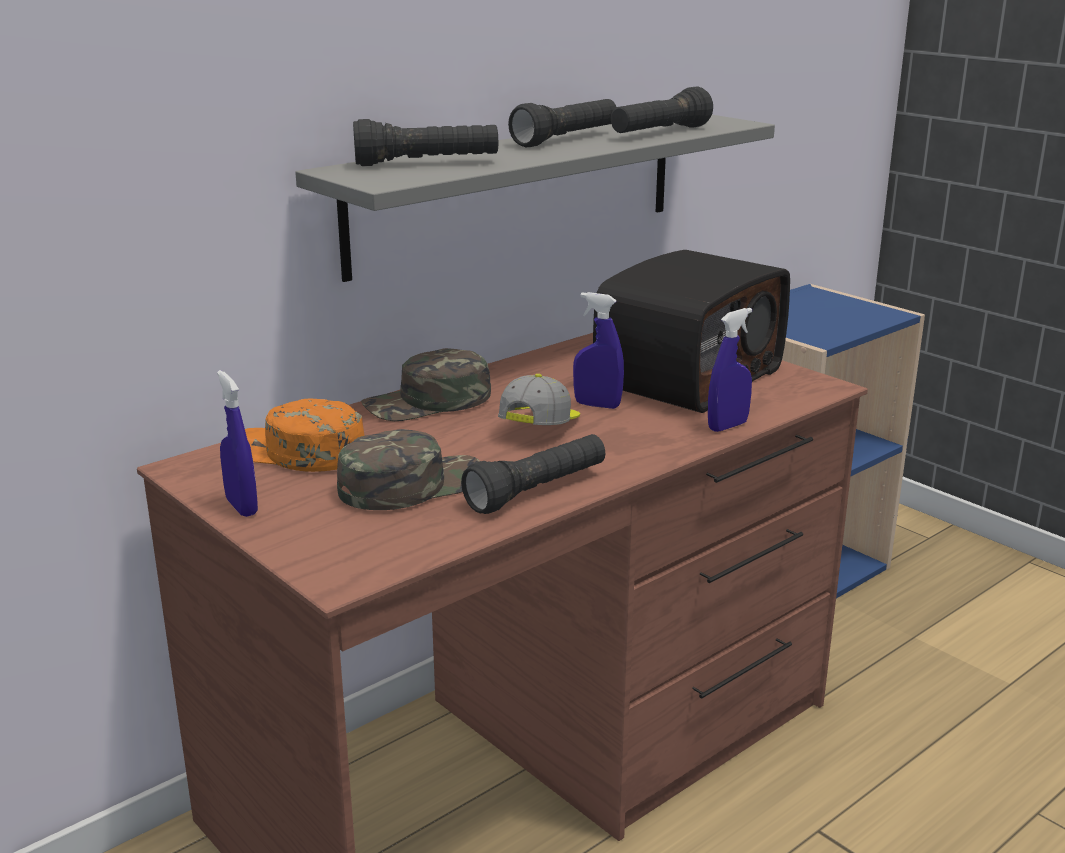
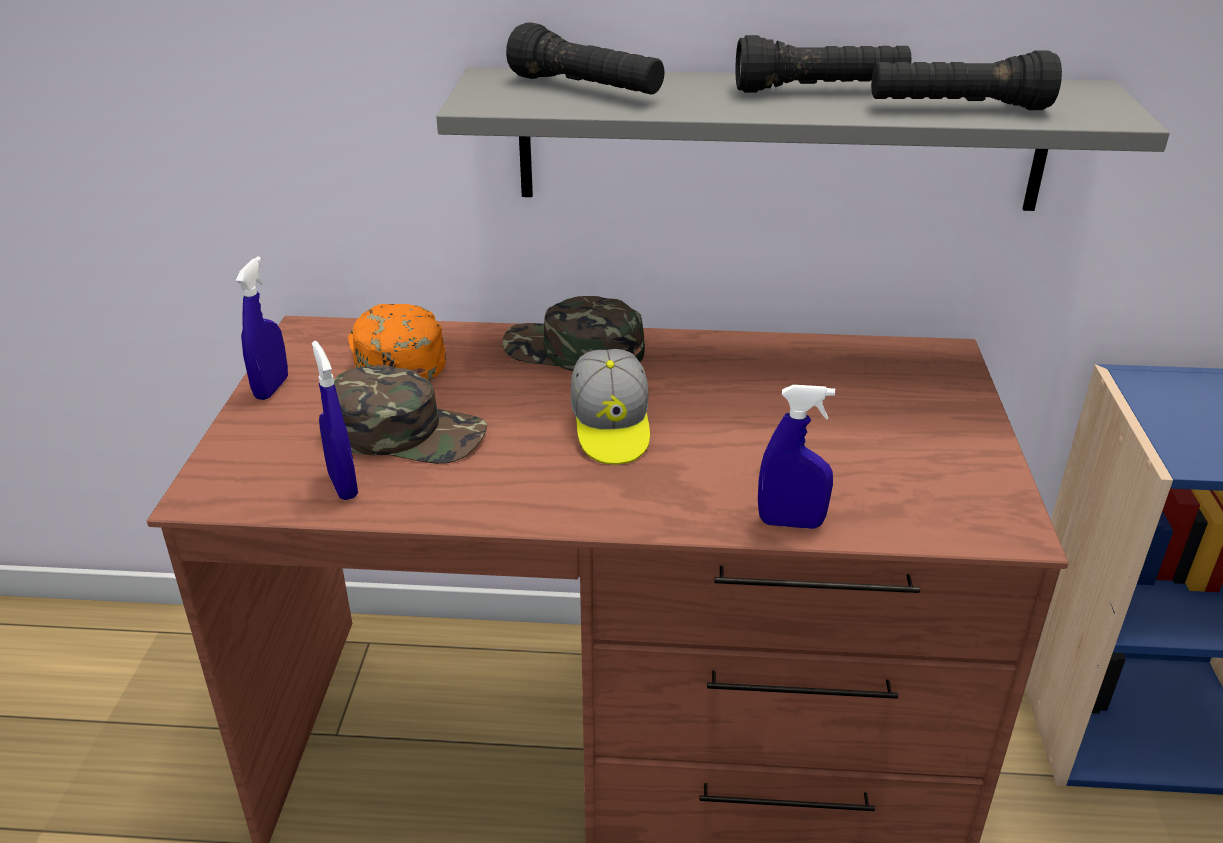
camera: 45 degrees right, 10 degrees up
(537, 491) = (479, 496): black flashlight -> none
(541, 428) = (611, 427): cap -> cap turned 105 degrees clockwise
(597, 405) = (709, 427): blue spray bottle -> blue spray bottle (343, 485)
(687, 377) = (867, 437): radio -> none

